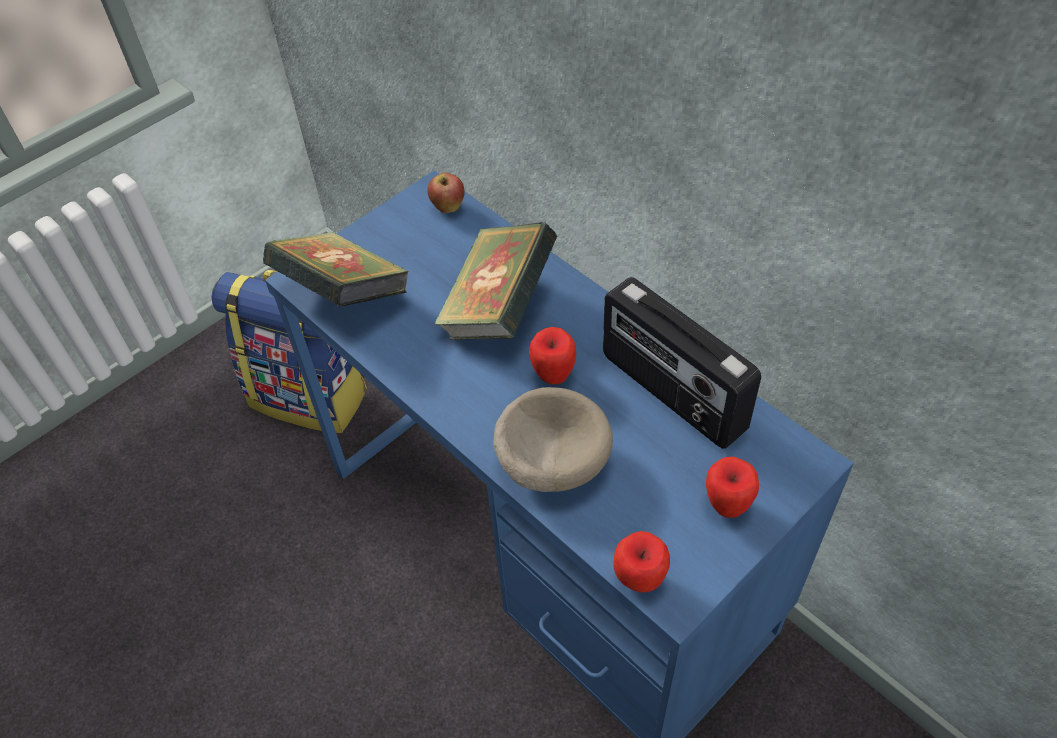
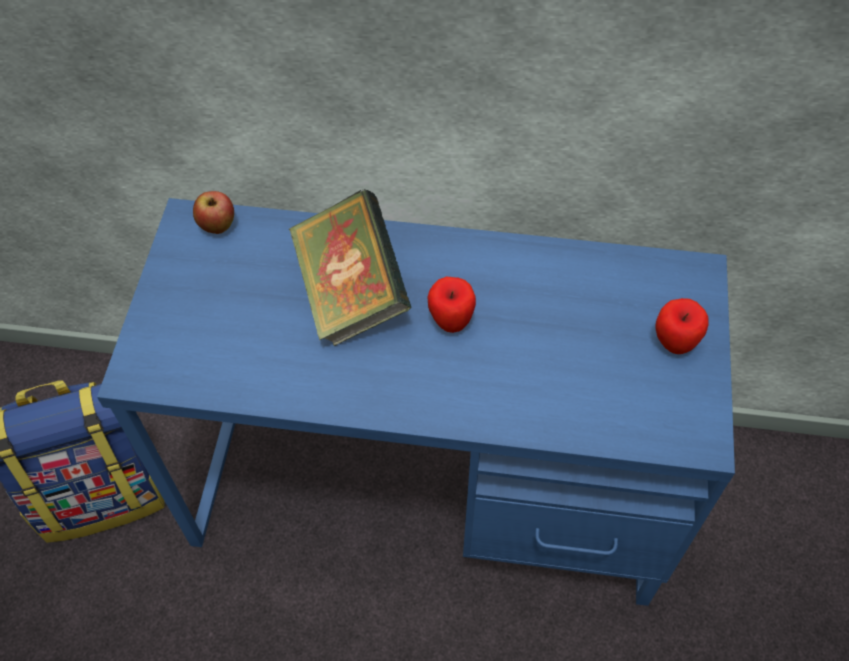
camera: 40 degrees left, 5 degrees up
(343, 295) = (194, 365): book -> none
(551, 460) = (515, 395): beige bowl -> none
(639, 580) = (665, 445): apple -> none
(671, 393) = (556, 281): radio -> none

